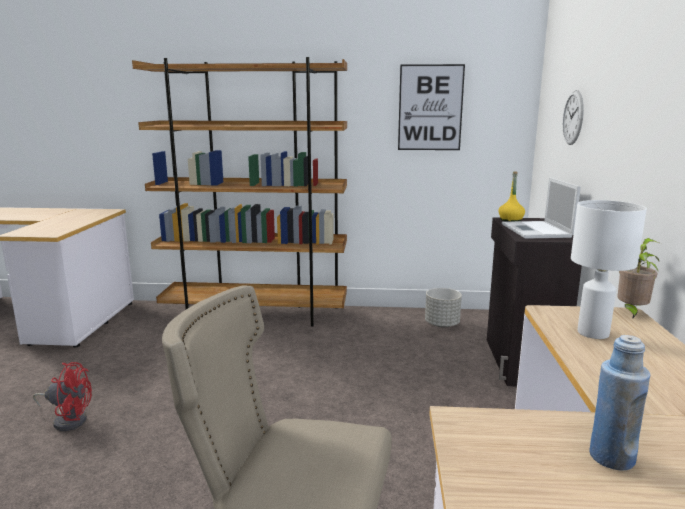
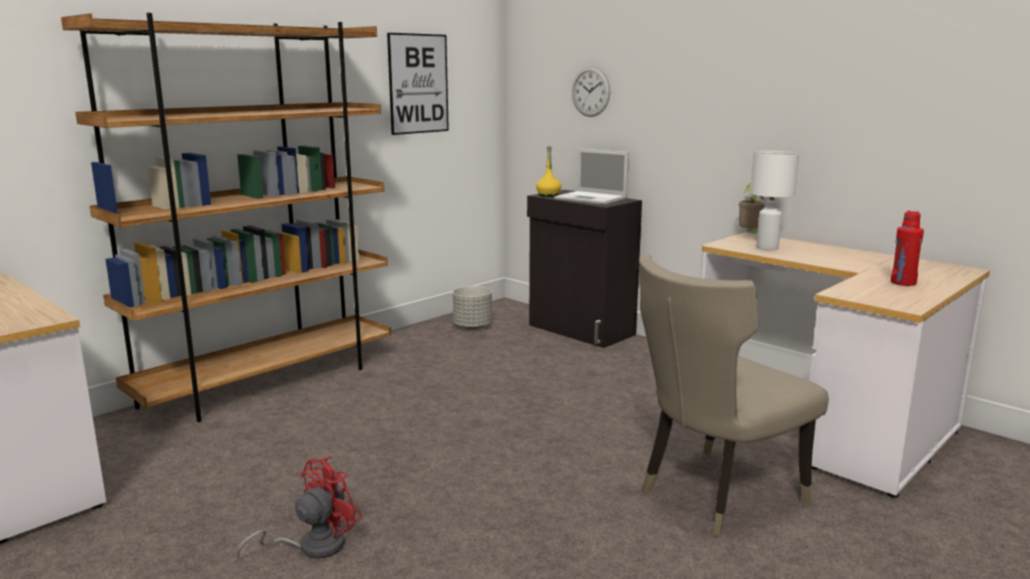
camera: 50 degrees left, 0 degrees up
(611, 457) = (903, 283): blue bottle -> red bottle

